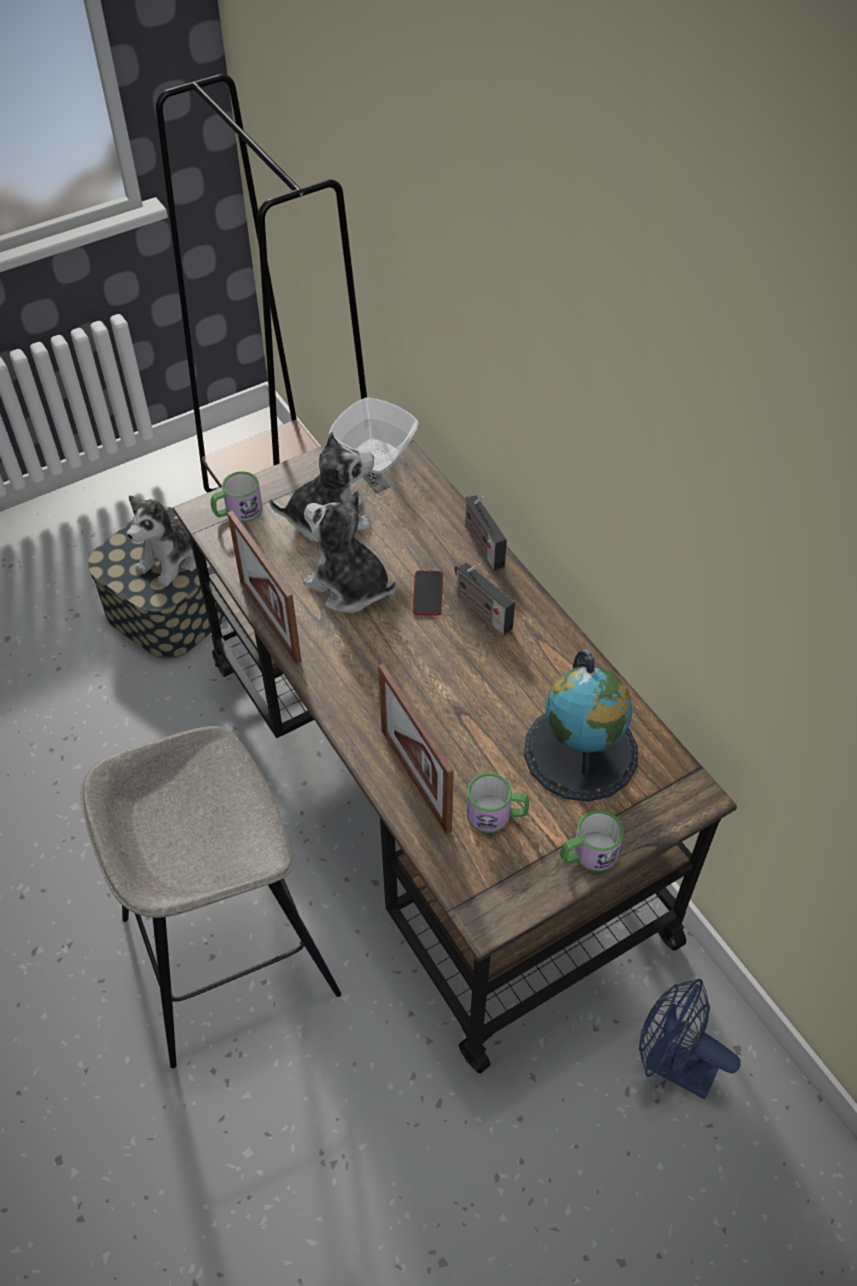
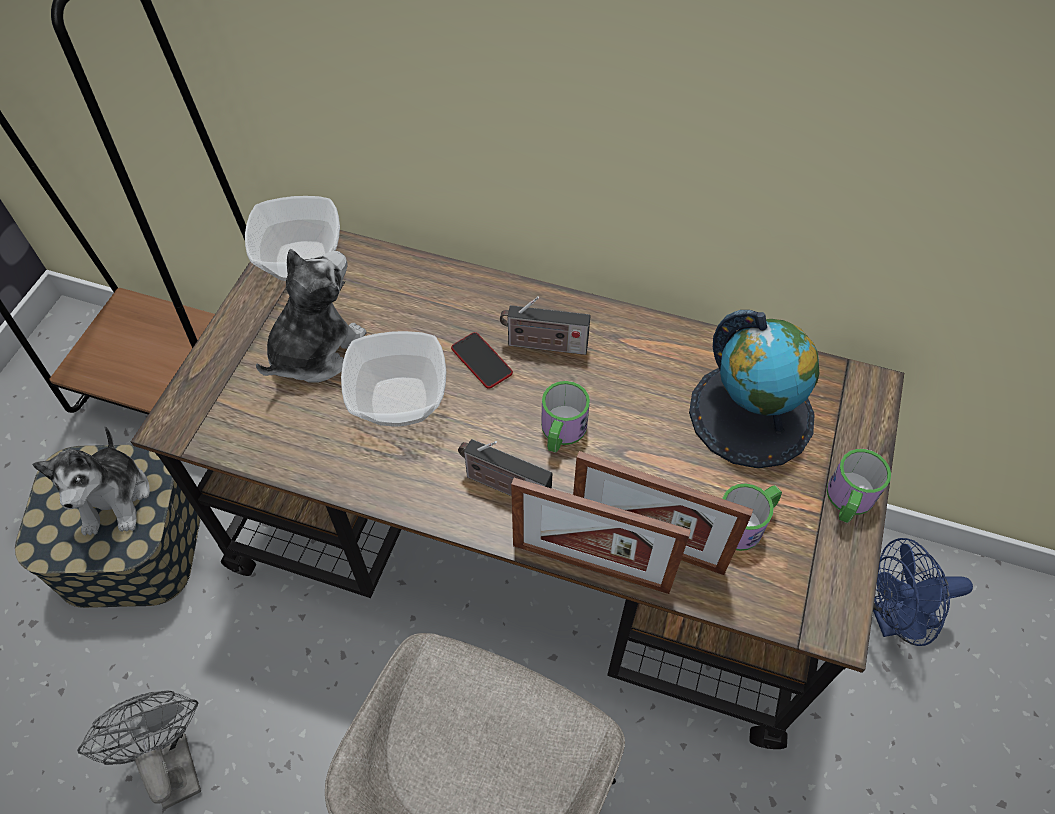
camera: 40 degrees left, 5 degrees up
(82, 758) = (171, 761): none -> grey fan
(238, 512) = (211, 401): mug -> mug (561, 432)
(270, 621) = (355, 490): picture frame -> picture frame (590, 566)
(349, 586) = (401, 403): plush toy -> bowl
(482, 544) = (483, 283): radio -> radio (503, 486)

